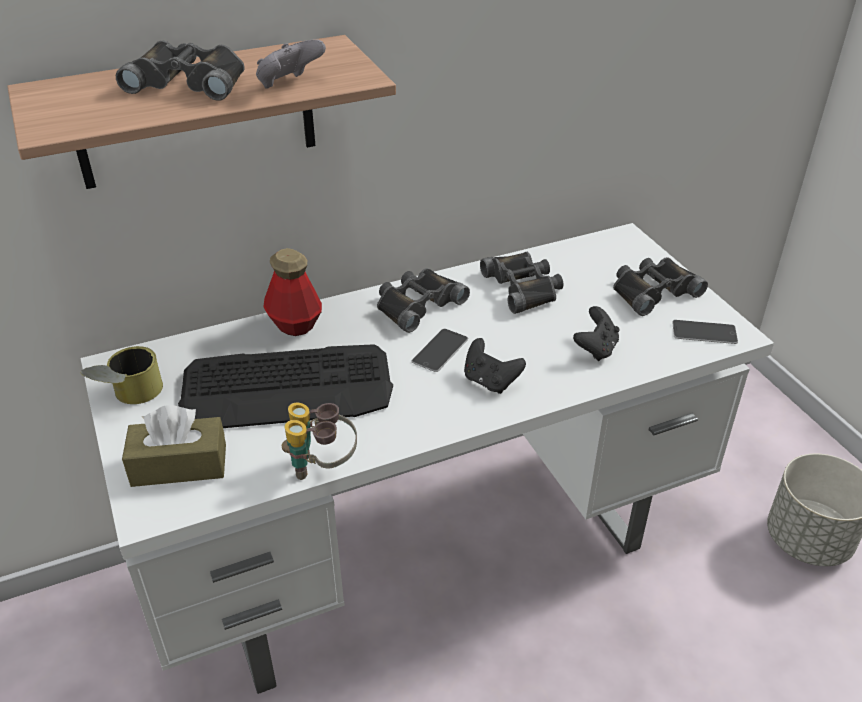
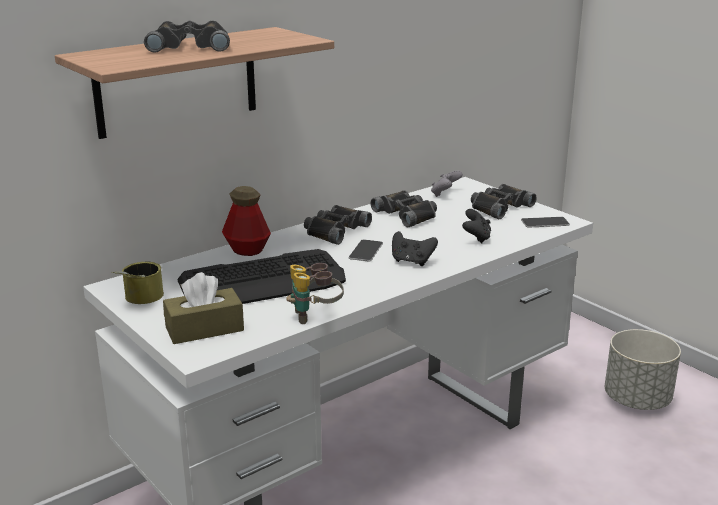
camera: 15 degrees left, 15 degrees down
(289, 85) = (262, 44): grey game controller -> grey game controller (445, 194)

